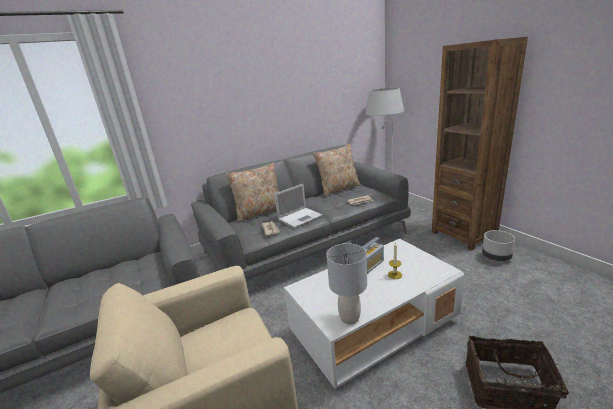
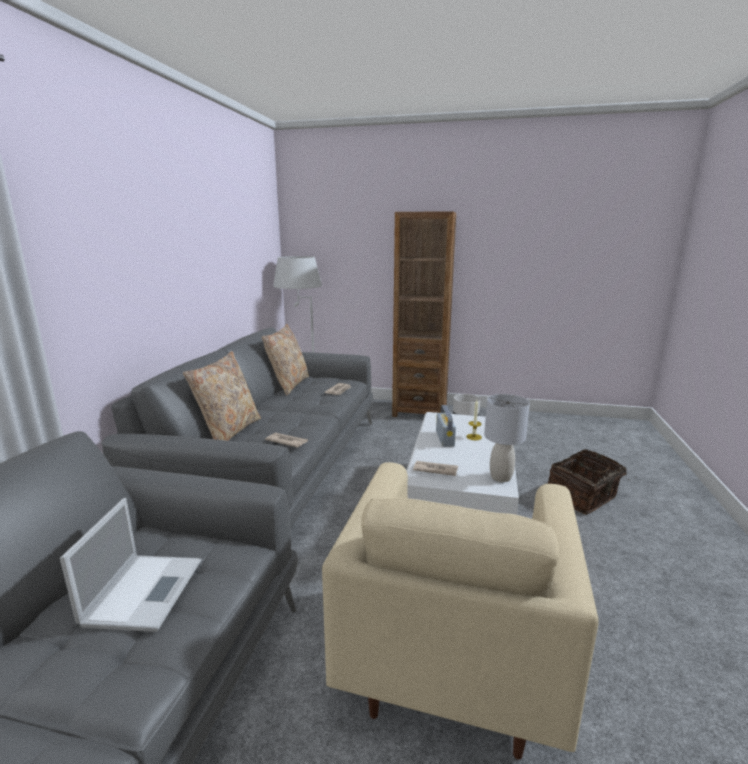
camera: 50 degrees left, 5 degrees down
(300, 217) = (300, 420): laptop -> laptop (145, 590)
(318, 287) = (435, 470): none -> newspaper

